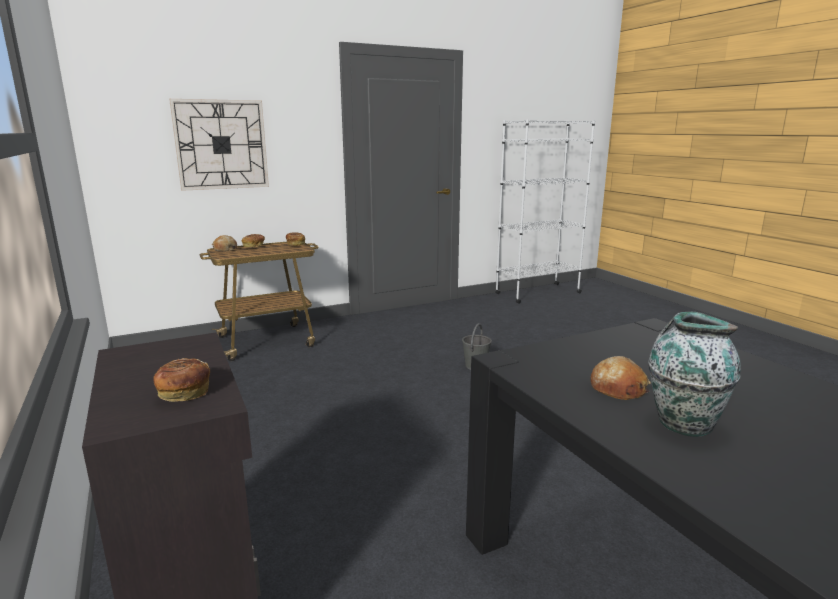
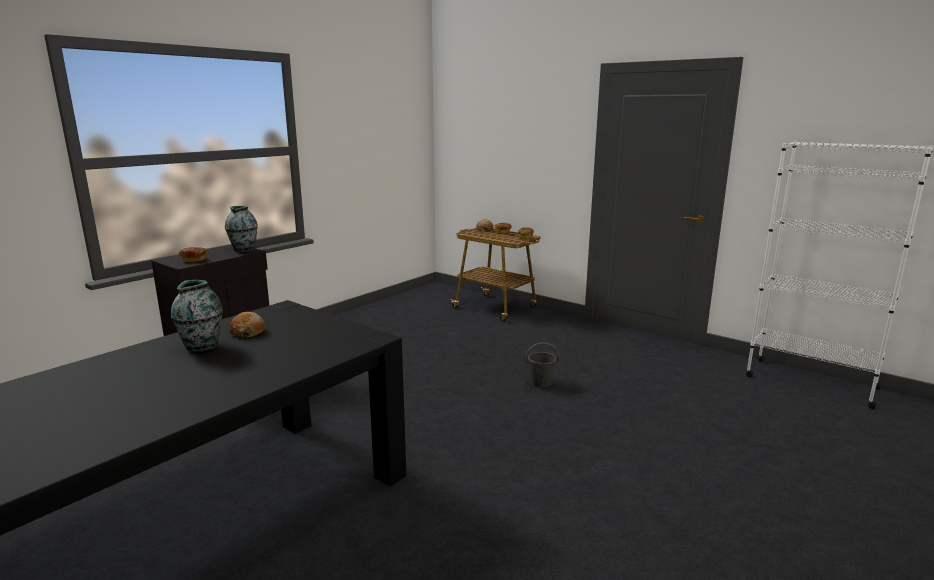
camera: 65 degrees right, 0 degrees up
(173, 346) = (244, 249): none -> vase
(221, 145) = (505, 151): wall clock -> none

